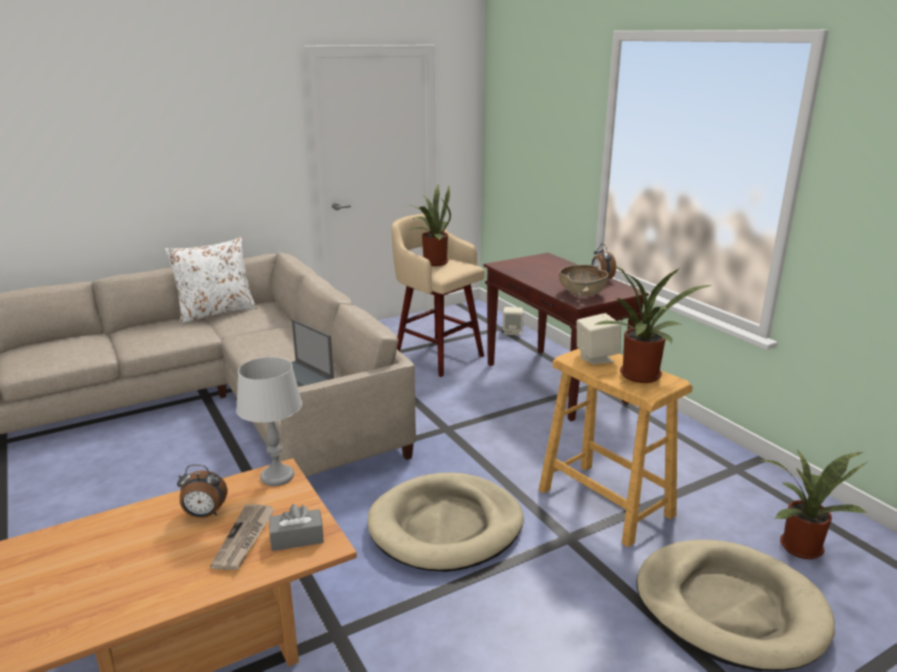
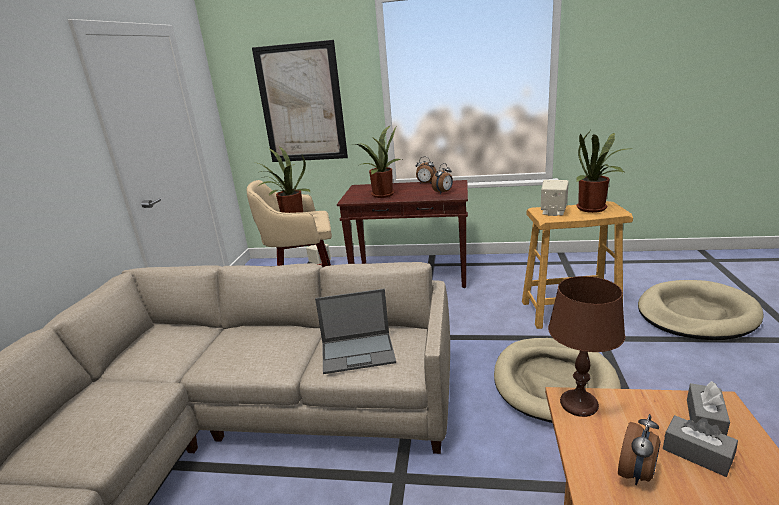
camera: 50 degrees left, 0 degrees up
(216, 312) = (112, 366): white pillow -> none
(244, 539) = (697, 453): newspaper -> grey tissue box
(277, 477) = (579, 404): grey table lamp -> brown table lamp
(538, 145) = (301, 104): none -> picture
(582, 293) = (443, 192): brown bowl -> alarm clock
(800, 544) = (647, 275): potted plant -> potted plant (381, 194)

